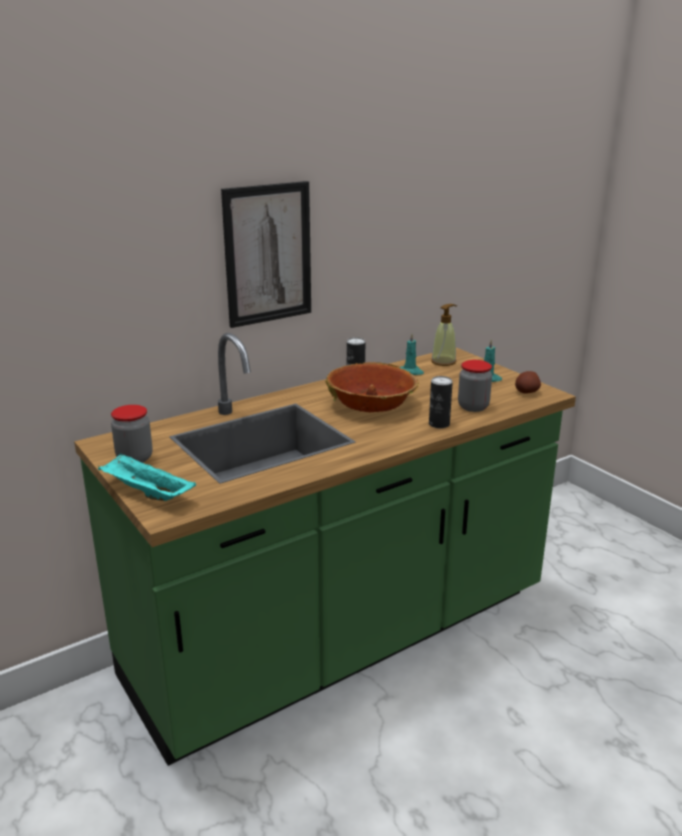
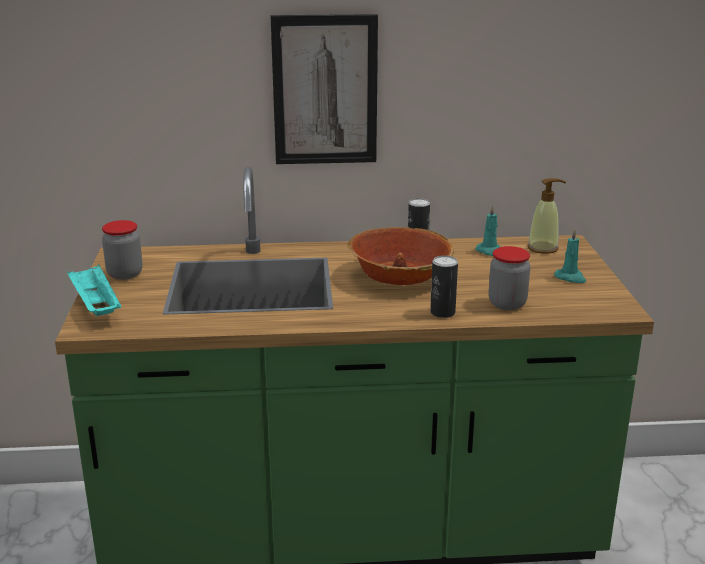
camera: 30 degrees right, 0 degrees up
(527, 392) = (596, 302): potato -> none

